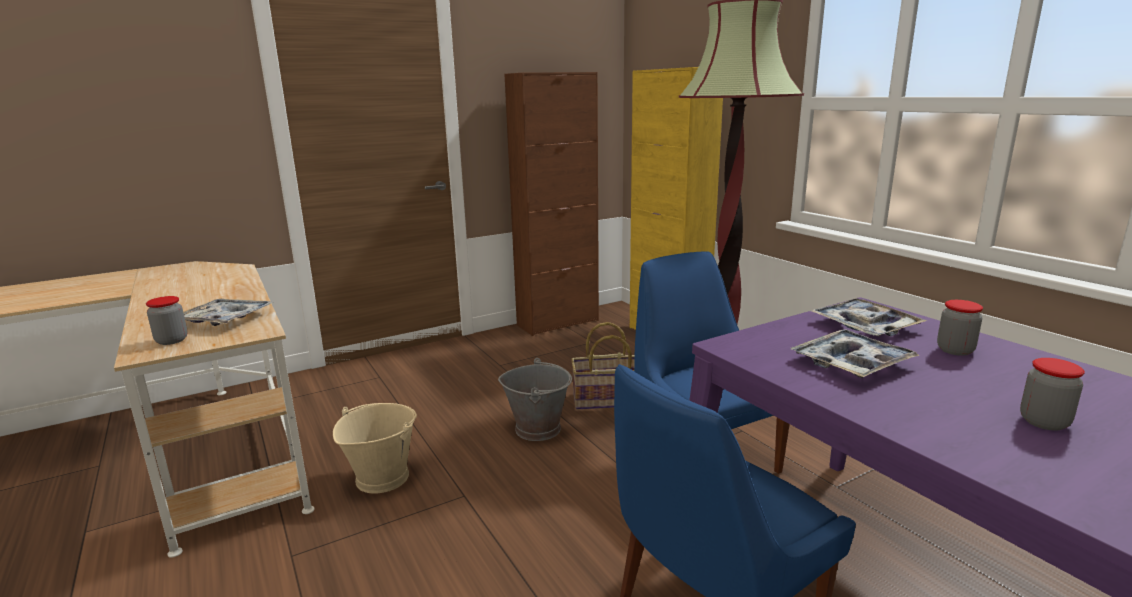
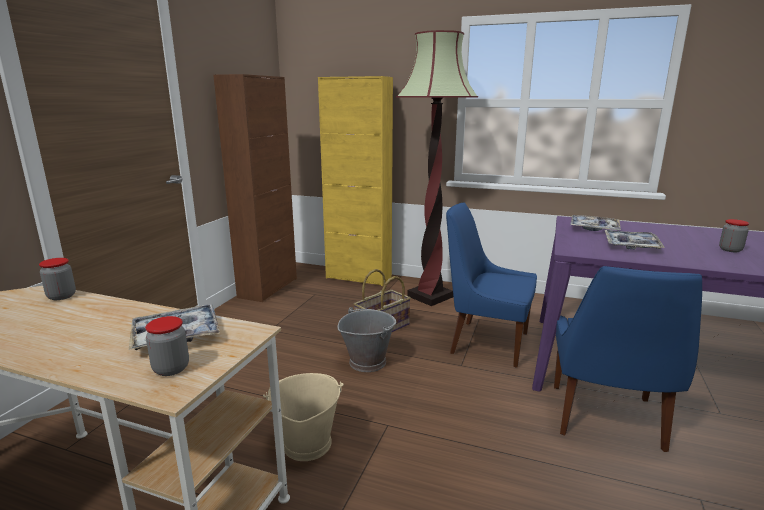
camera: 40 degrees left, 0 degrees up
(955, 350) = (645, 231): jar -> jar (61, 296)

